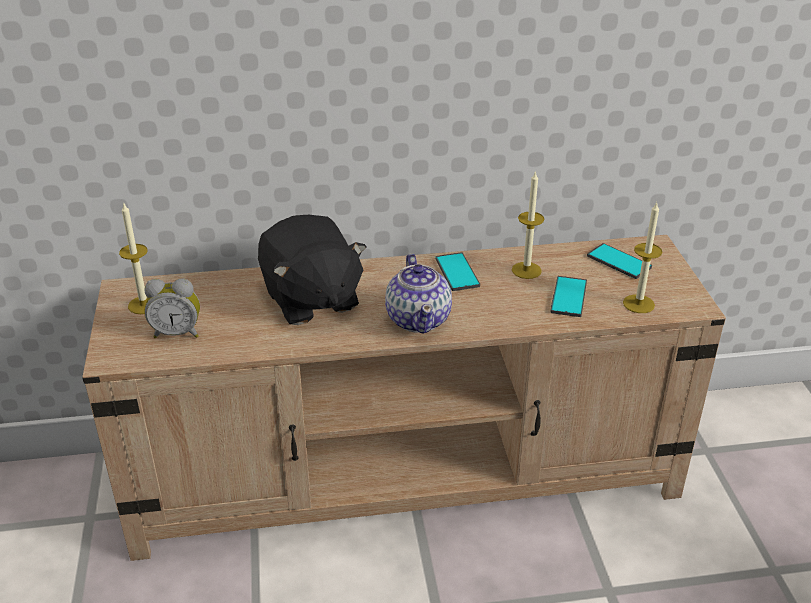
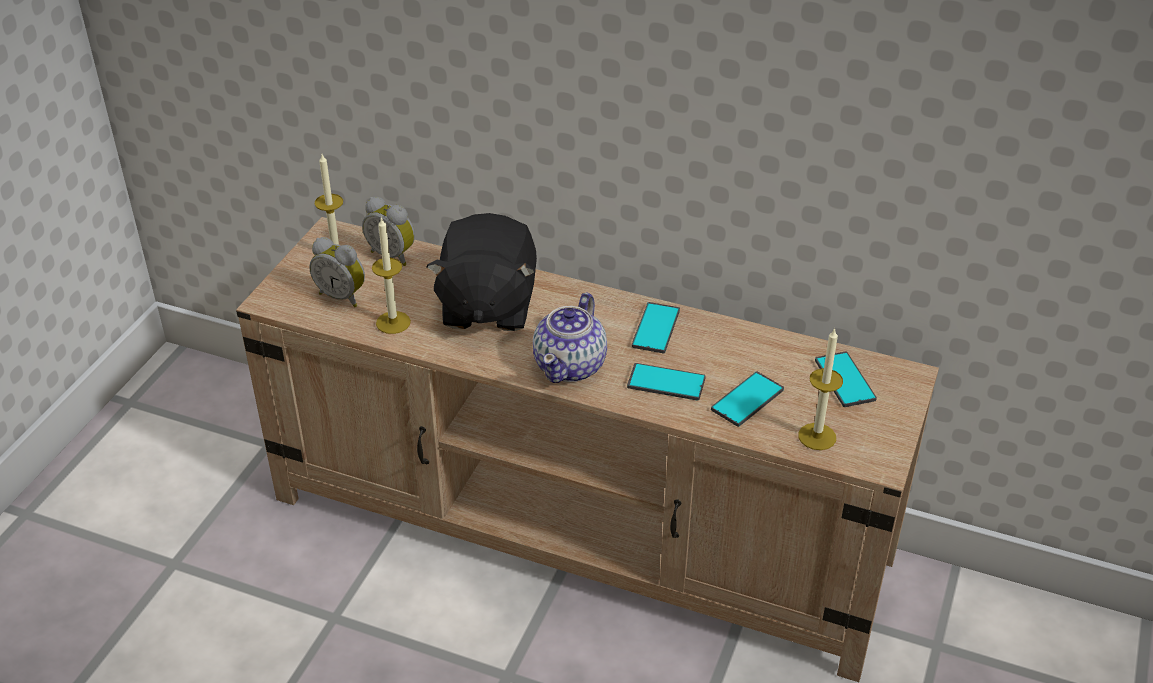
camera: 30 degrees right, 5 degrees up
(195, 288) = (393, 255): none -> alarm clock
(501, 306) = (666, 383): none -> phone
(526, 270) = (731, 352): candle -> candle (393, 322)

